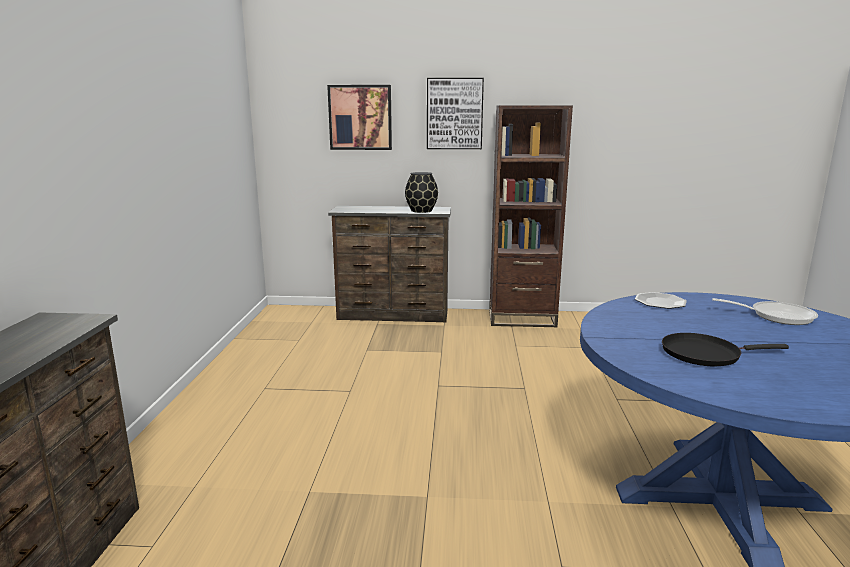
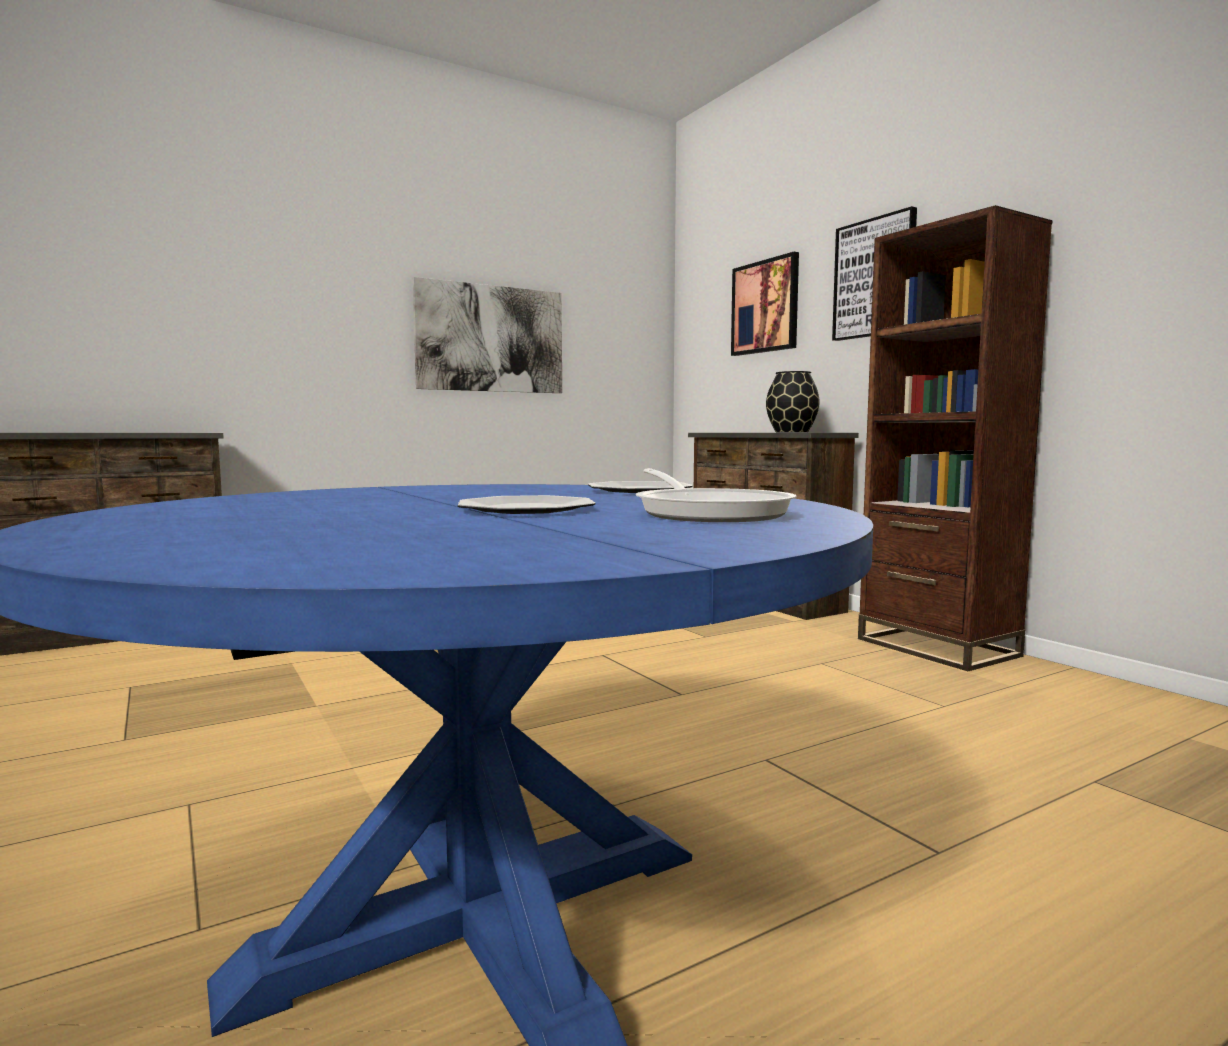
camera: 55 degrees right, 10 degrees down
(181, 150) = (491, 339): none -> picture
(705, 354) = (355, 502): black frying pan -> none
(752, 334) = (526, 509): none -> plate

